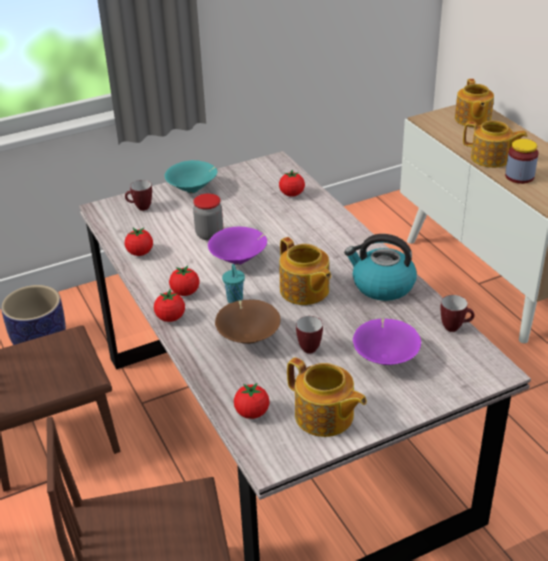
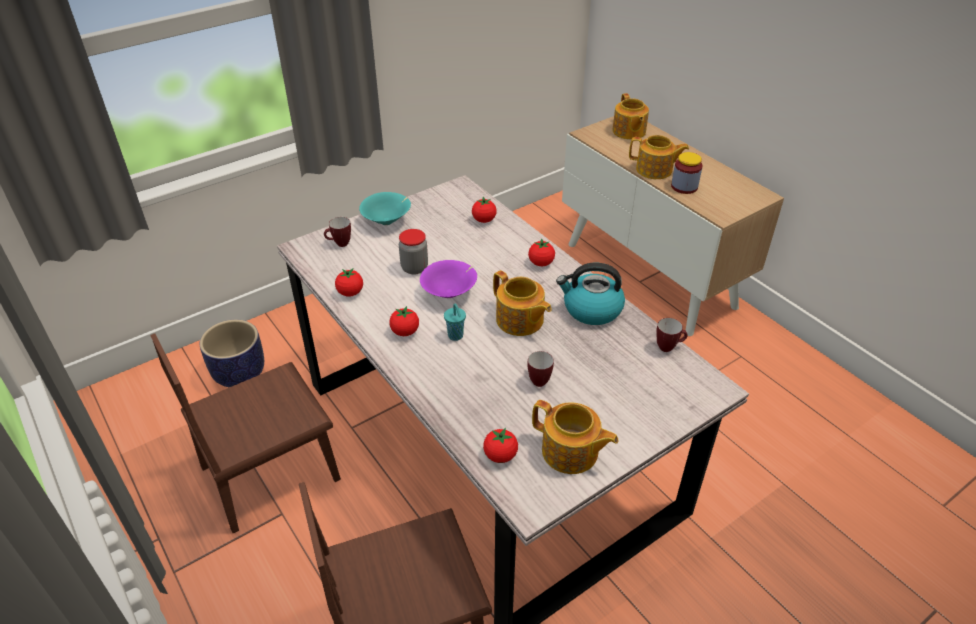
camera: 10 degrees left, 5 degrees up
(170, 318) = (397, 360): tomato -> tomato (541, 263)
(248, 337) = (478, 375): brown bowl -> none
(385, 358) = (612, 385): purple bowl -> none

